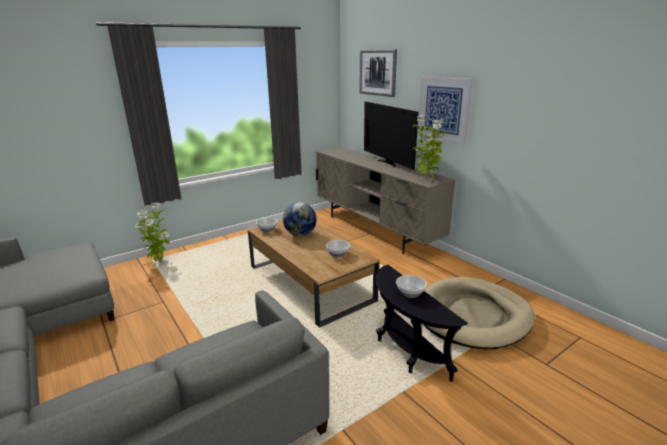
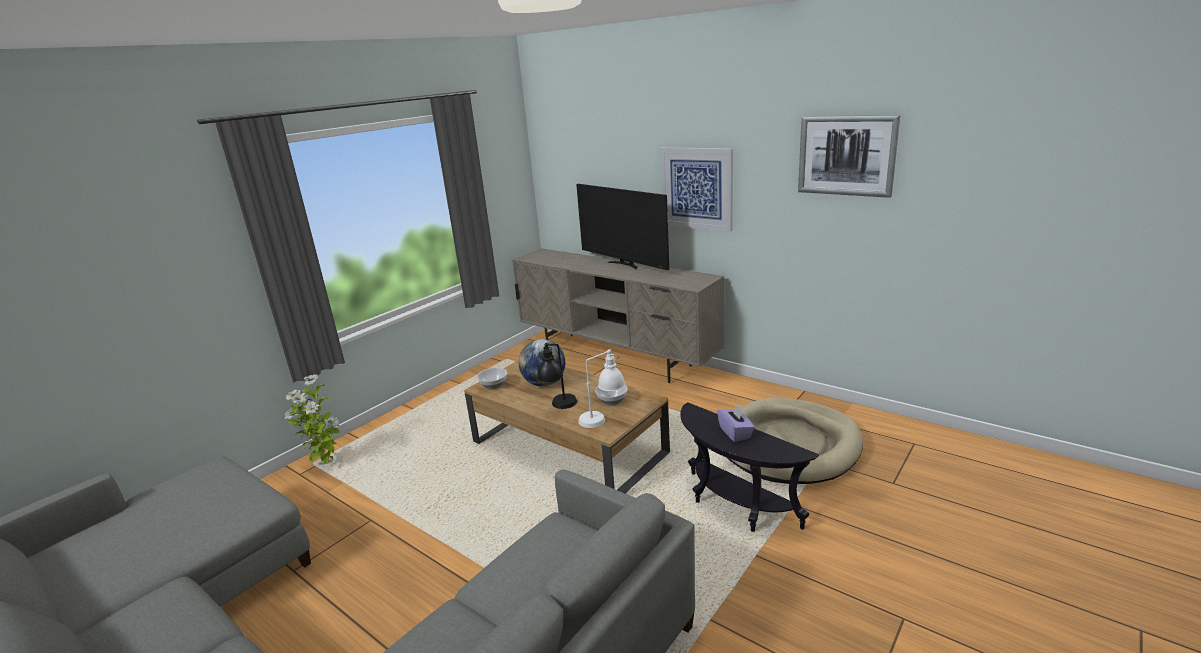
camera: 15 degrees left, 0 degrees up
(300, 252) = (560, 408): none -> black table lamp
(323, 266) = (603, 421): none -> white table lamp
(377, 72) = (591, 144): picture -> picture (846, 155)
(410, 293) = (735, 433): bowl -> purple tissue box
(426, 179) = (690, 281): potted plant -> none

